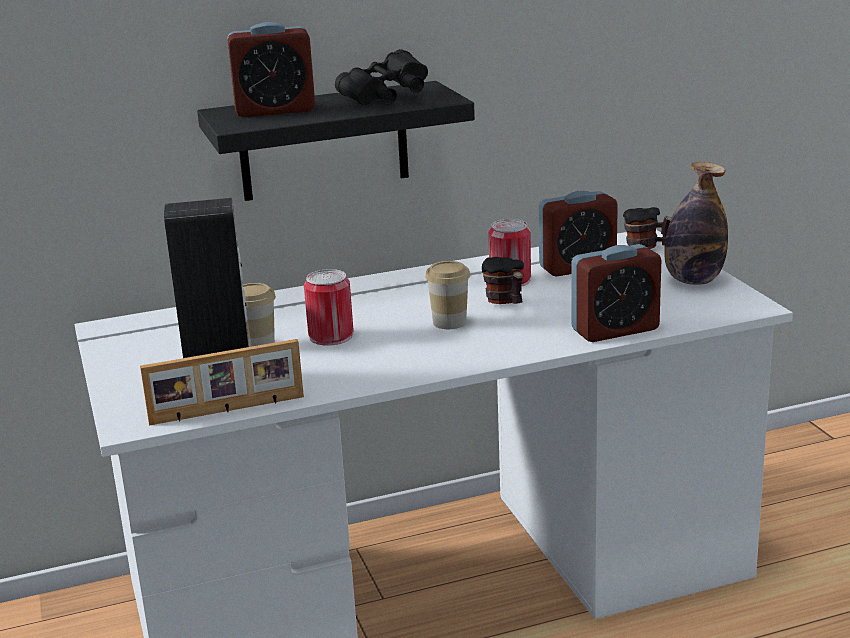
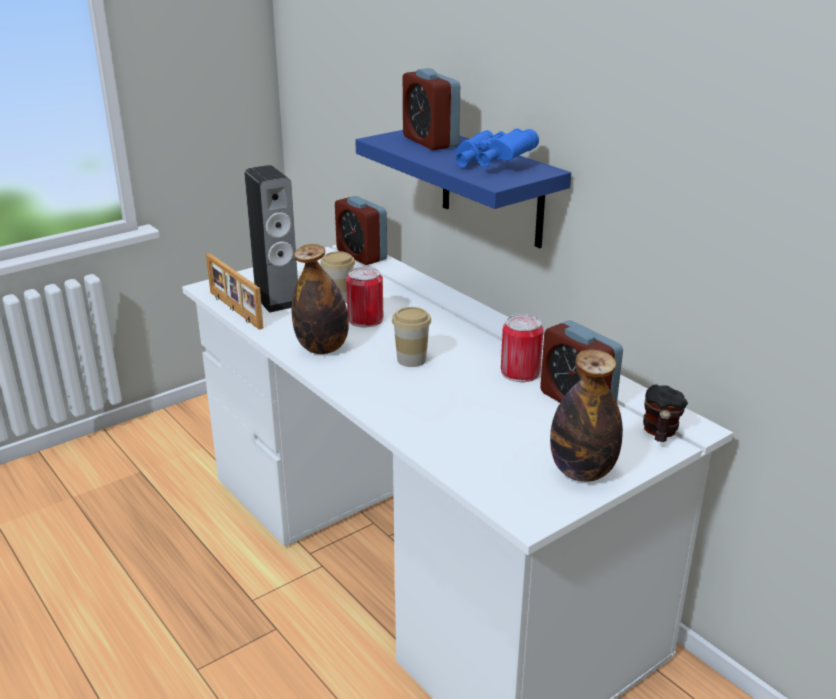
camera: 70 degrees right, 5 degrees up
(323, 142) = (492, 187): black shelf -> blue shelf
(386, 98) = (490, 164): black binoculars -> blue binoculars
(387, 363) = (322, 348): none -> bottle
(505, 303) = (466, 377): mug -> none
(615, 330) = (428, 439): alarm clock -> alarm clock (361, 255)

